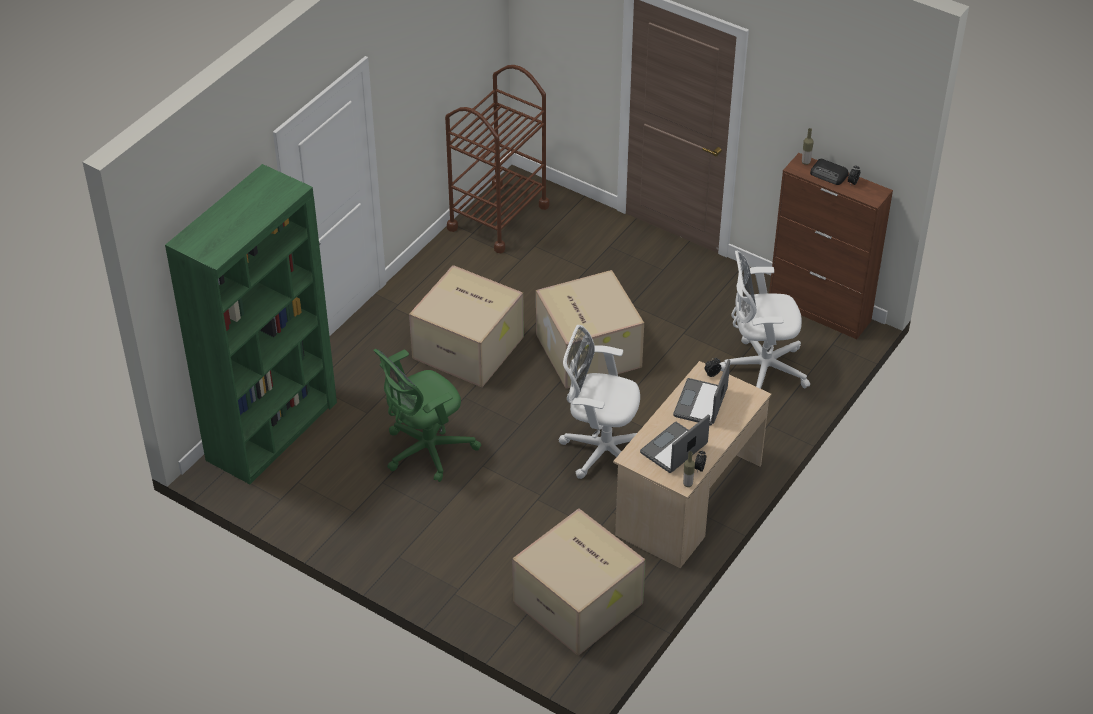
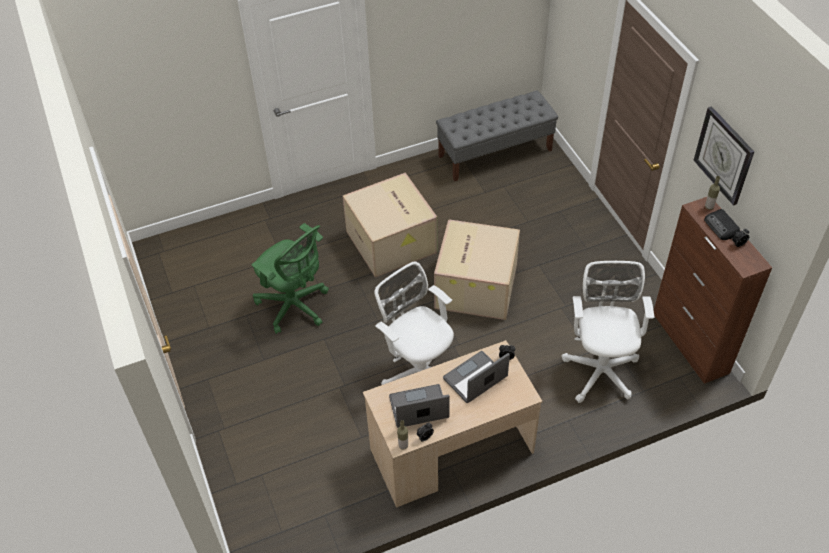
camera: 35 degrees right, 5 degrees up
(272, 430) = (211, 239): green bookcase -> none
(425, 451) = (295, 306): green office chair -> green office chair turned 135 degrees counterclockwise
(498, 217) = (495, 153): brown cart -> grey bench
(580, 602) = (298, 491): cardboard box -> none
(760, 368) = (600, 368): white office chair -> white office chair turned 60 degrees clockwise
(805, 108) = (724, 155): none -> wall clock

